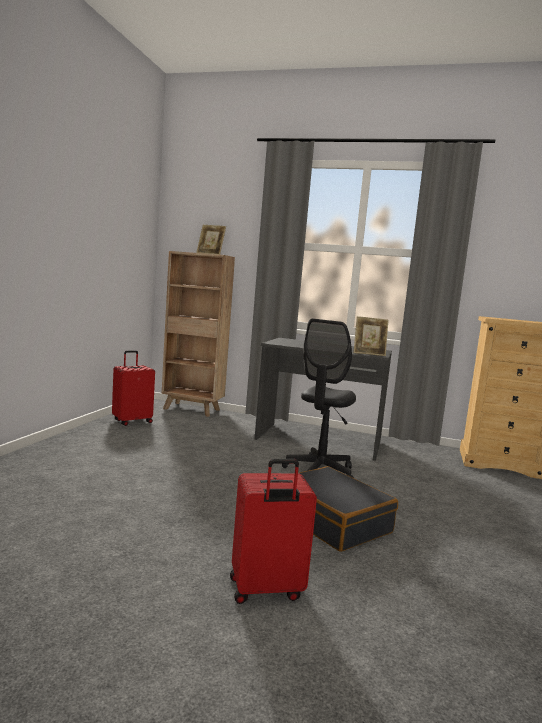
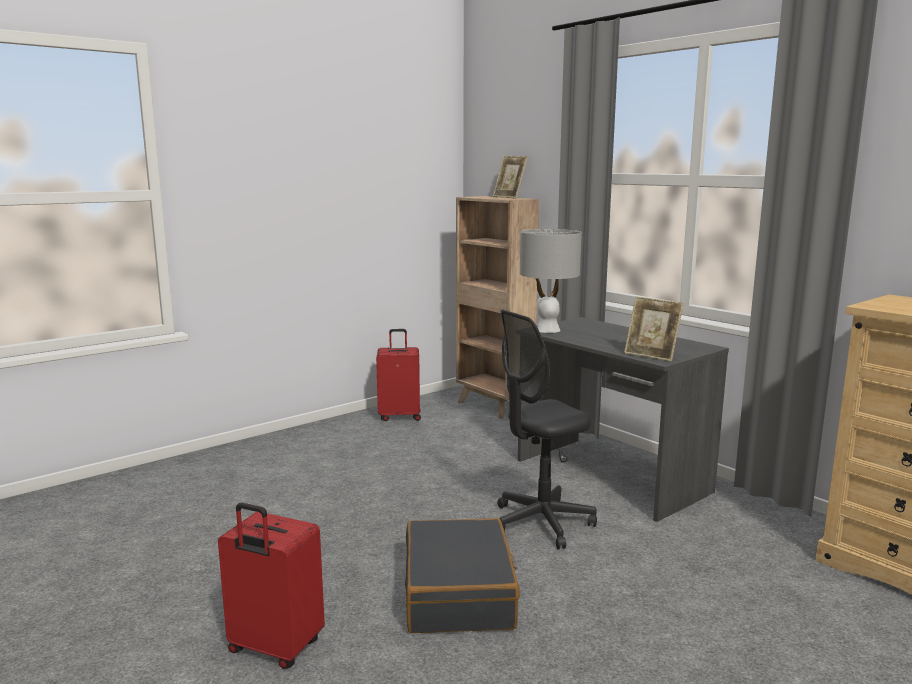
camera: 35 degrees right, 5 degrees up
(280, 343) = (547, 330): none -> grey table lamp

